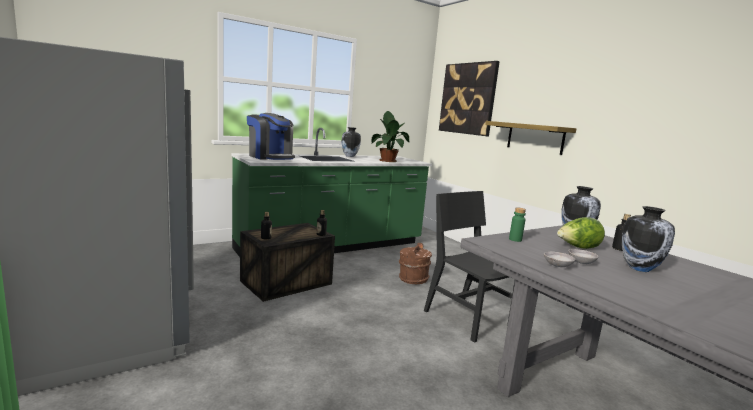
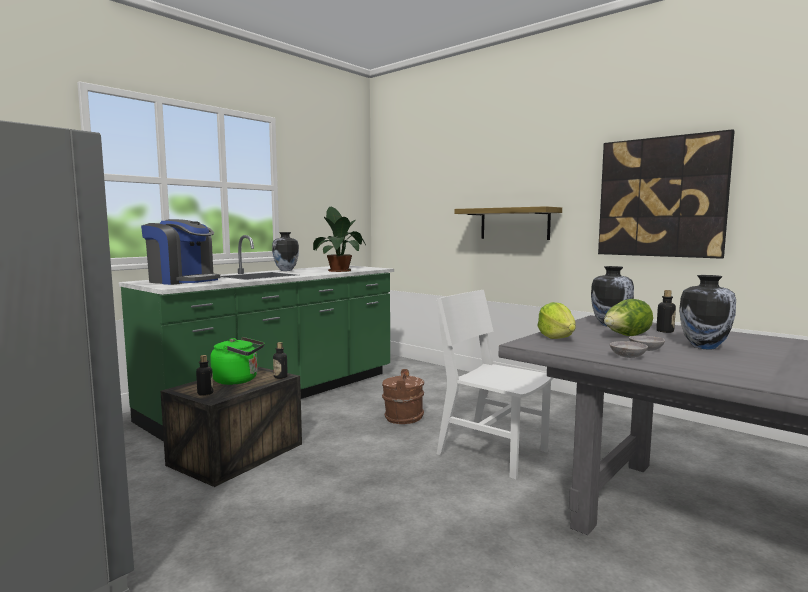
camera: 15 degrees left, 5 degrees down
(292, 232) = (238, 380): none -> green kettle
(467, 318) = (492, 452): black chair -> white chair
(468, 99) = (422, 186): picture -> picture (661, 197)
(515, 239) = (556, 337): green bottle -> lettuce

